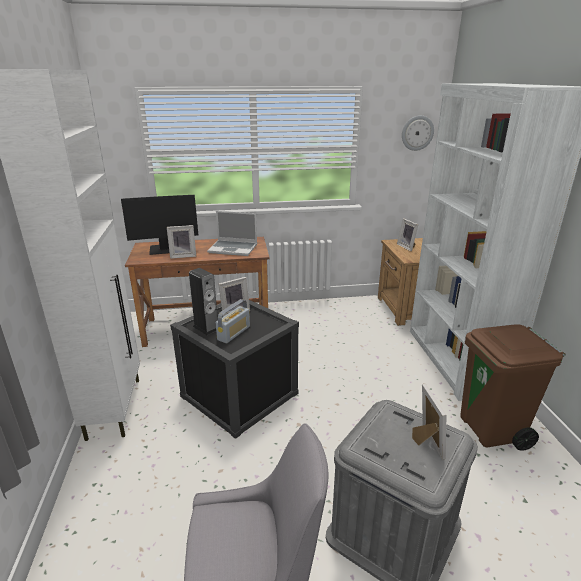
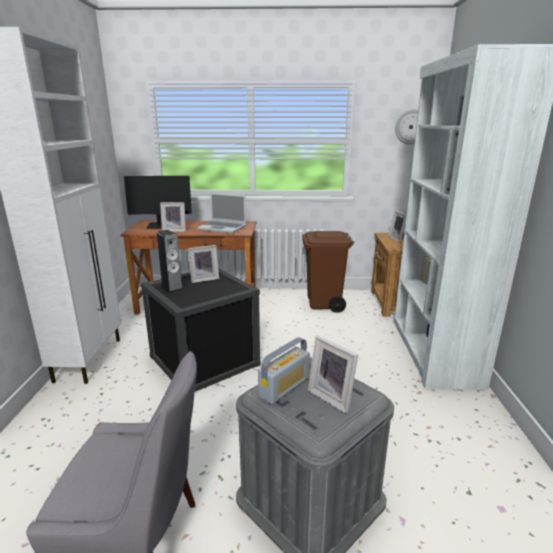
camera: 10 degrees right, 5 degrees down
(234, 333) = (194, 294): radio -> radio (284, 387)
(425, 442) = (333, 397): picture frame -> picture frame turned 135 degrees clockwise
(492, 430) = (453, 419): brown trash can -> brown trash can (324, 304)

